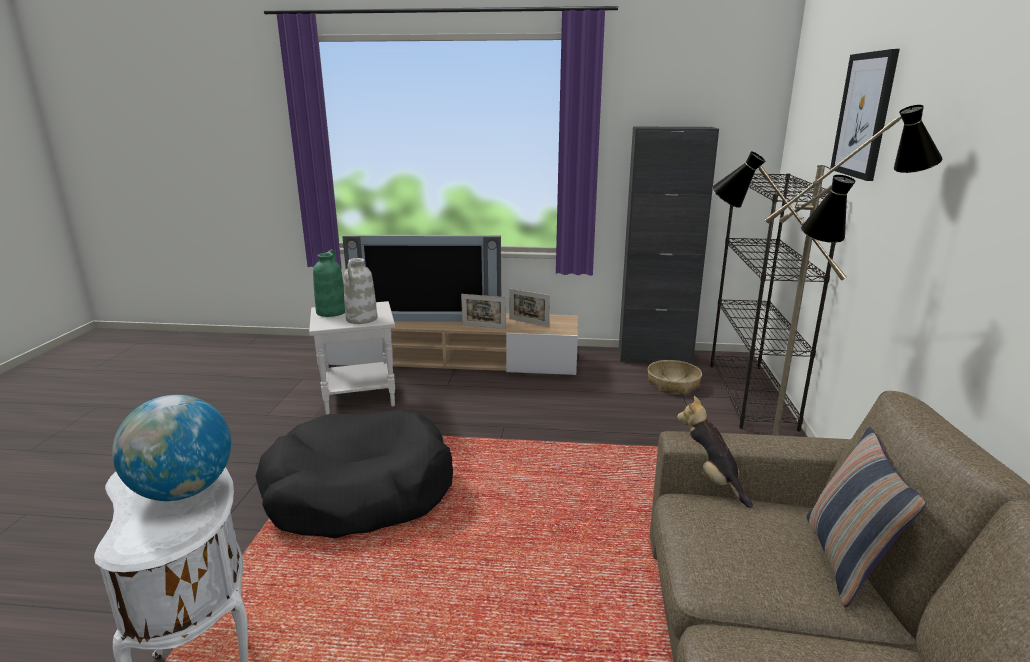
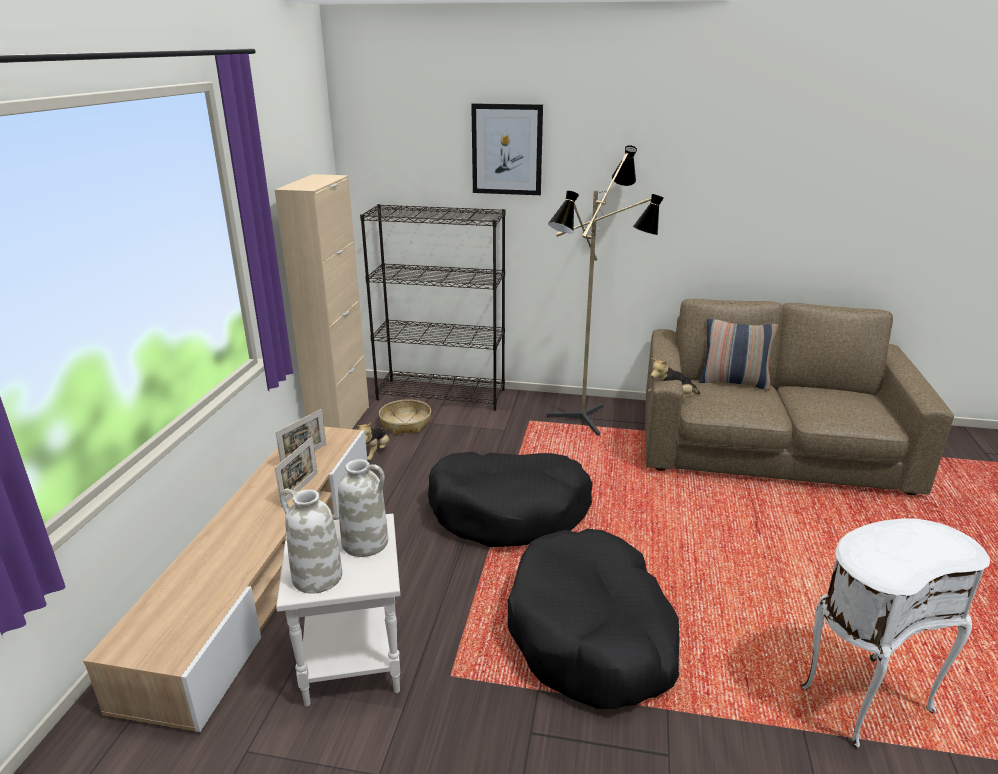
camera: 85 degrees left, 5 degrees up
(183, 491) = (896, 541): globe -> none
(331, 312) = (316, 577): green vase -> white vase
(427, 319) = (235, 539): television -> none
(536, 445) = (509, 511): none -> black dog bed
(609, 376) = (374, 454): none -> plush toy
(654, 357) = (340, 423): black cabinet -> beige cabinet

